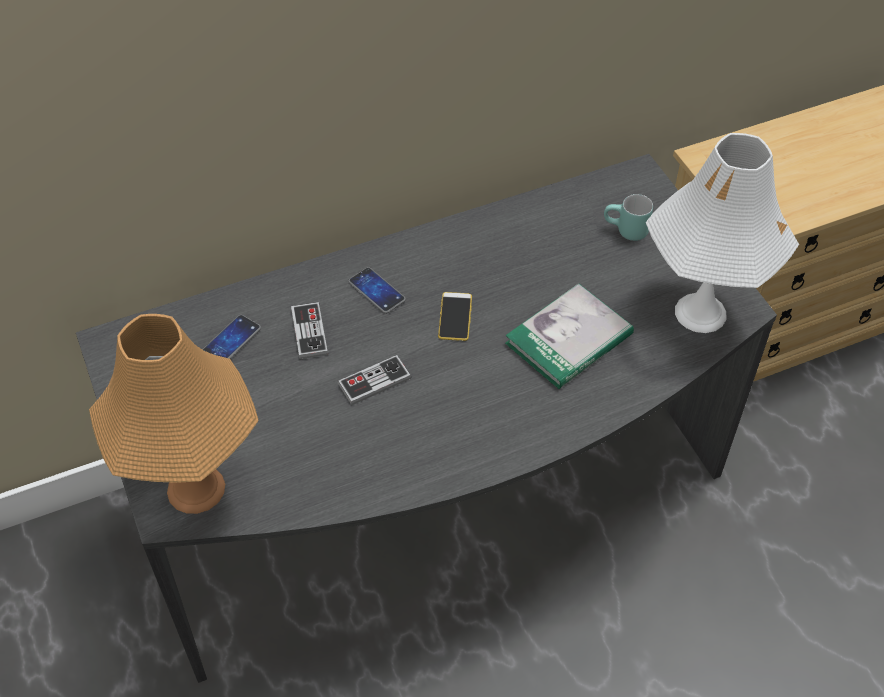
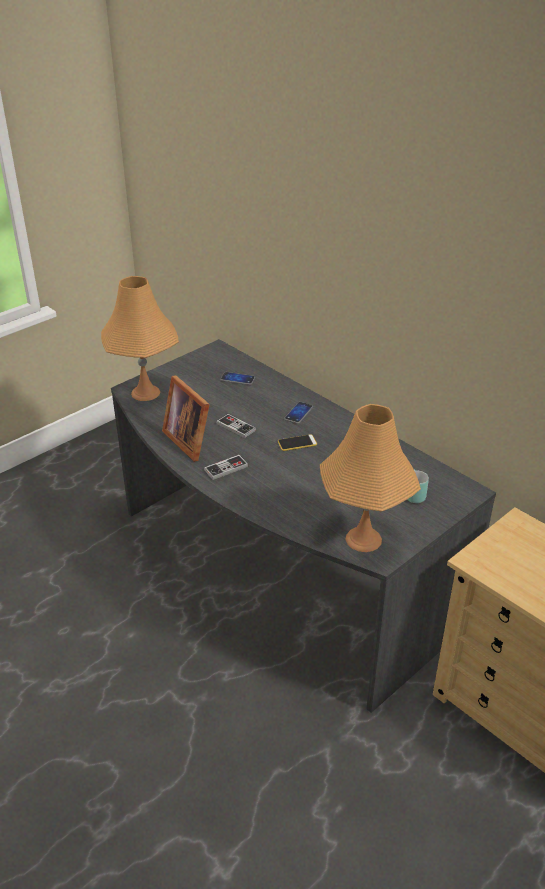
camera: 70 degrees right, 15 degrees down
(309, 332) = (257, 399): game controller -> game controller (226, 468)
(381, 454) = (190, 440): none -> picture frame
(569, 339) = (306, 488): book -> none
(700, 313) = (363, 539): white table lamp -> orange table lamp

